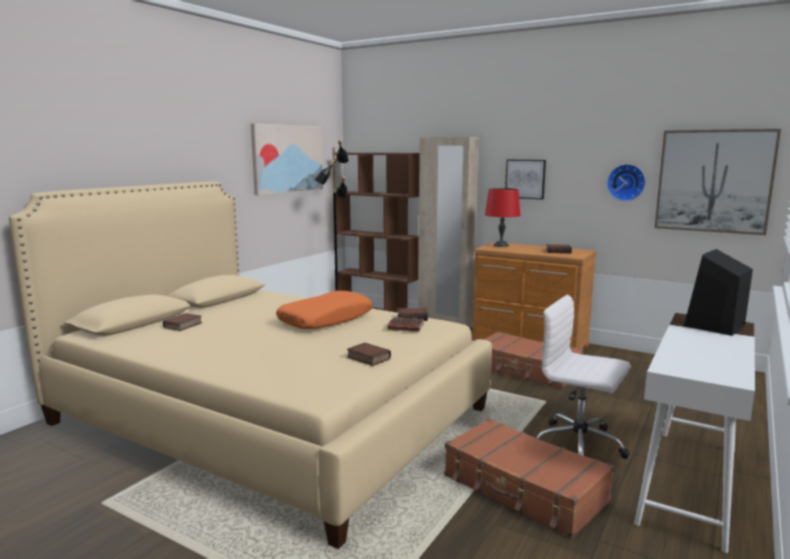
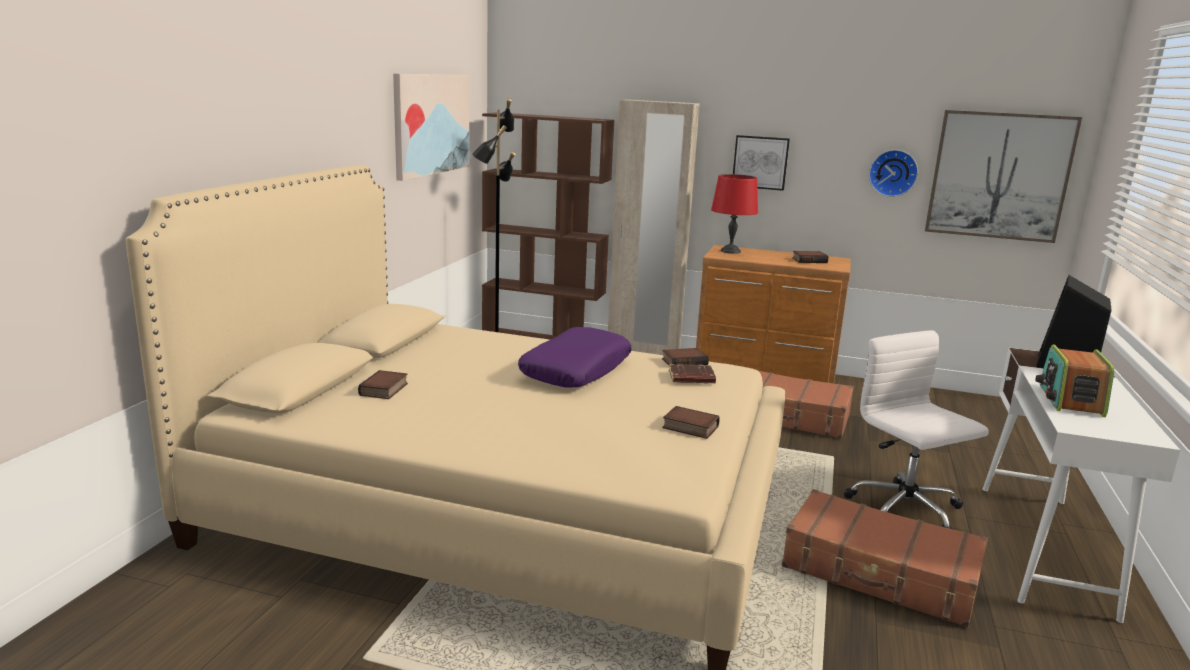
camera: 15 degrees left, 5 degrees up
(325, 320) = (576, 370): orange pillow -> purple pillow
(580, 445) = (906, 511): white office chair -> white office chair turned 45 degrees clockwise
(686, 350) = (1069, 400): none -> radio

